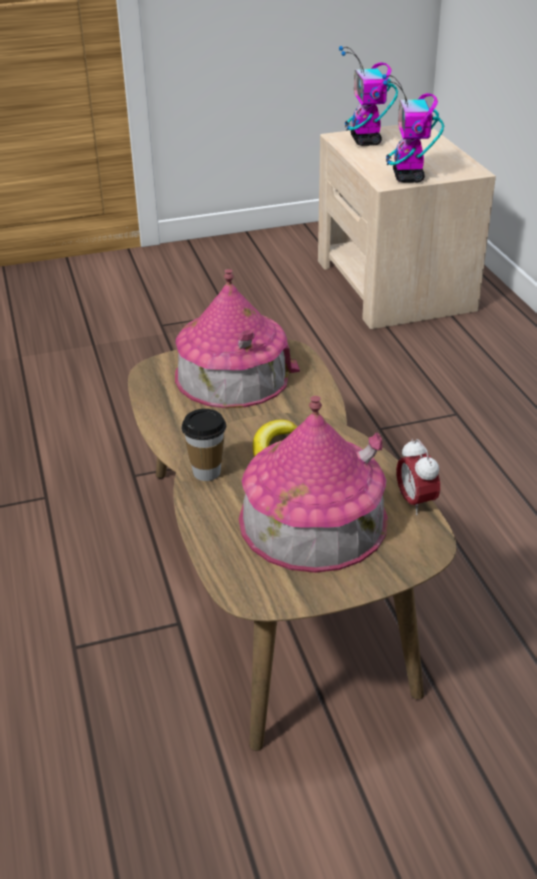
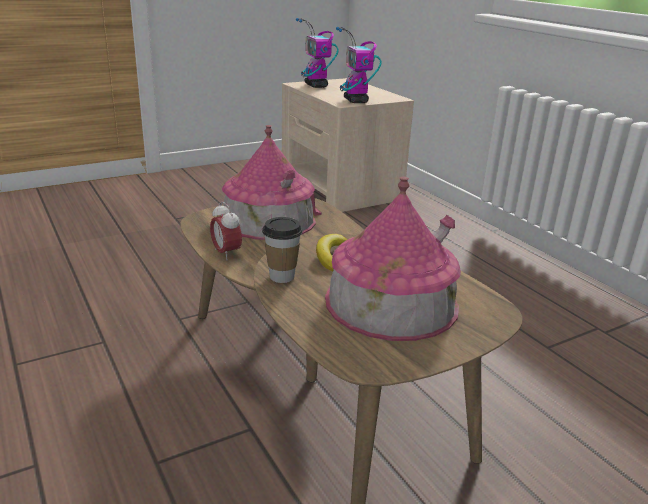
camera: 15 degrees left, 10 degrees down
(415, 502) = (468, 283): alarm clock -> alarm clock (226, 253)

